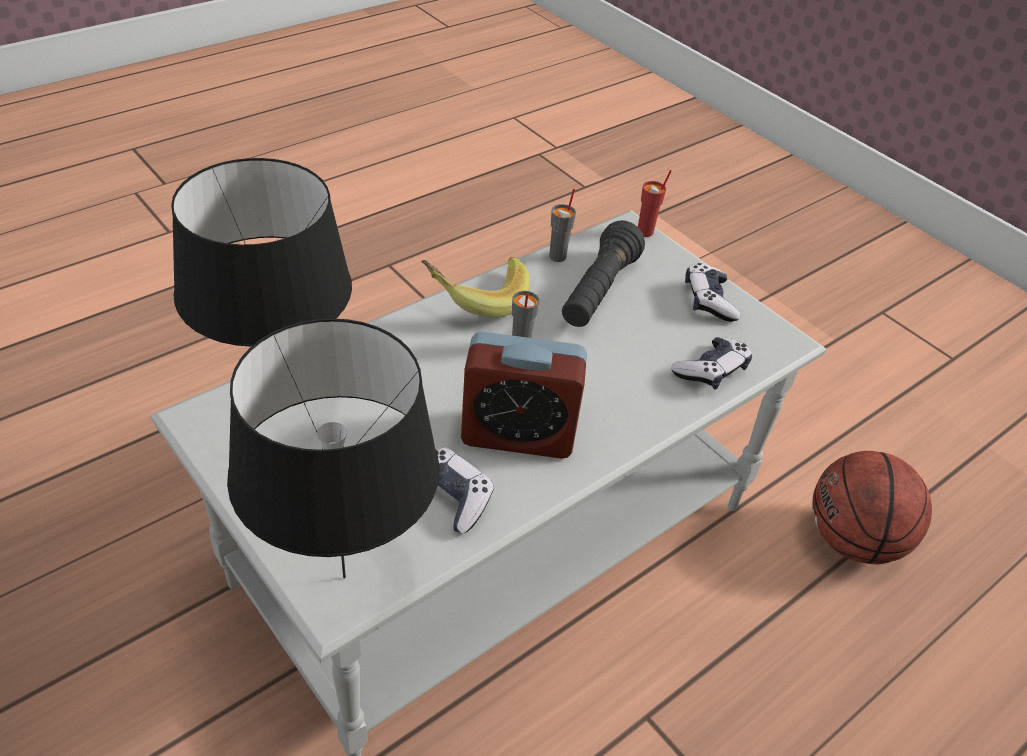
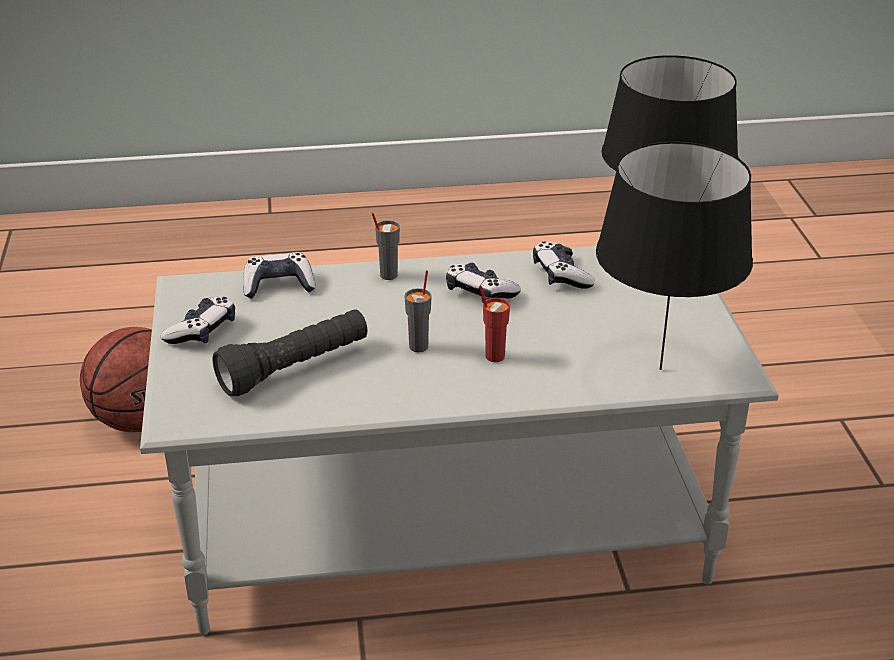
camera: 145 degrees left, 10 degrees down
(475, 298) = (420, 398): banana -> none
(518, 434) = (480, 292): alarm clock -> game controller
(558, 256) = (293, 413): grey cup -> grey cup (388, 275)
(645, 232) = (166, 410): red cup -> red cup (494, 356)

